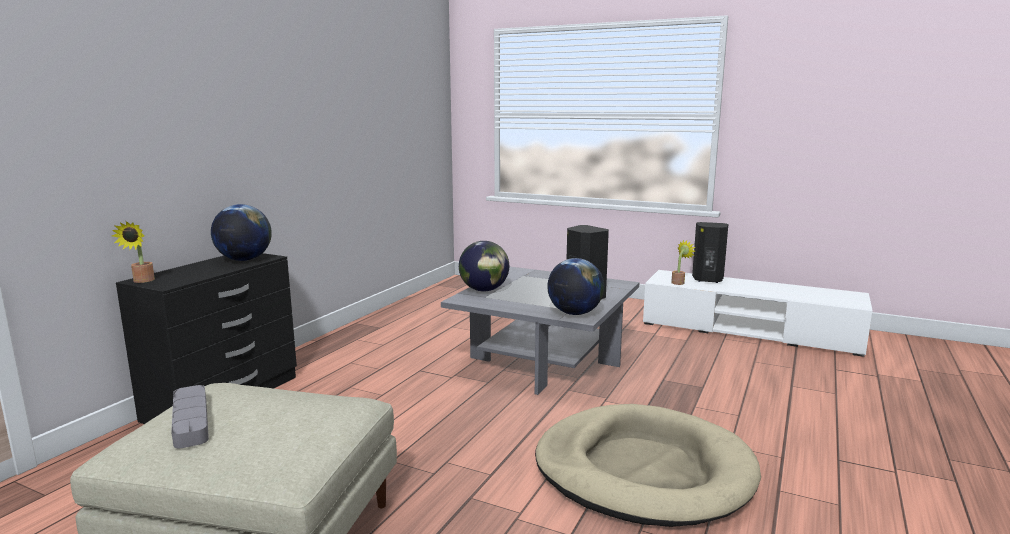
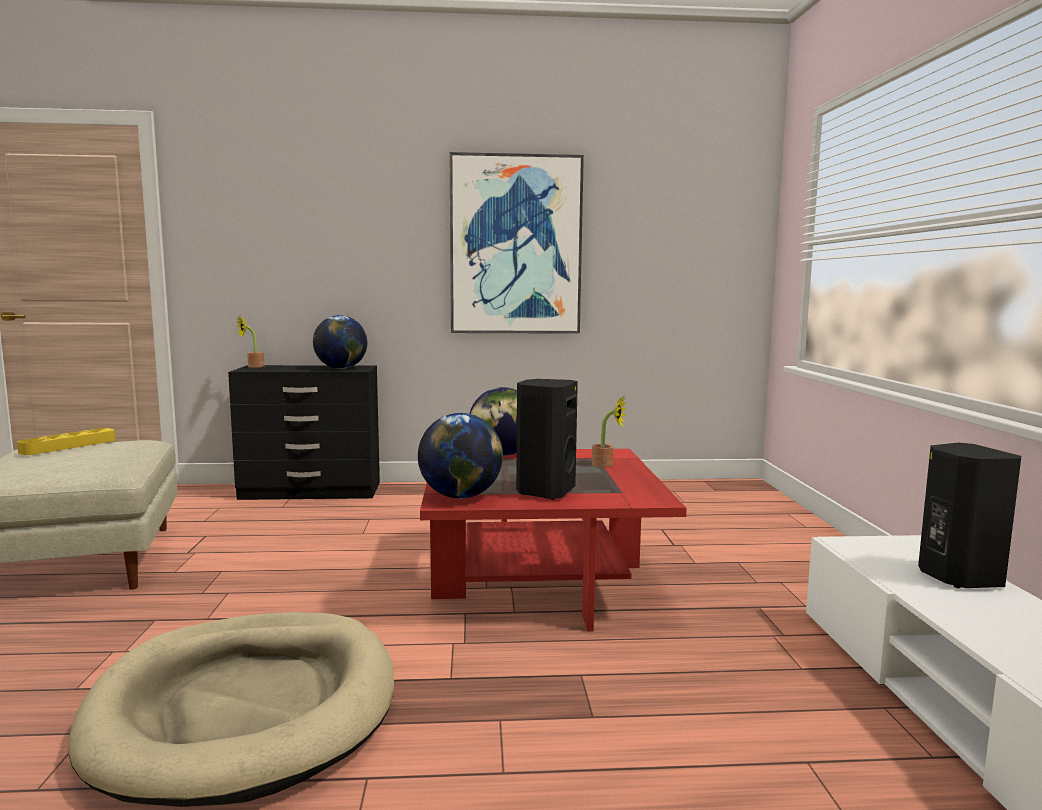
camera: 60 degrees right, 5 degrees down
(191, 420) = (68, 446): grey tray -> yellow tray
(329, 120) = (515, 245): none -> picture
(544, 362) = (540, 581): grey coffee table -> red coffee table
(679, 282) = (875, 558): potted plant -> potted plant (607, 465)

